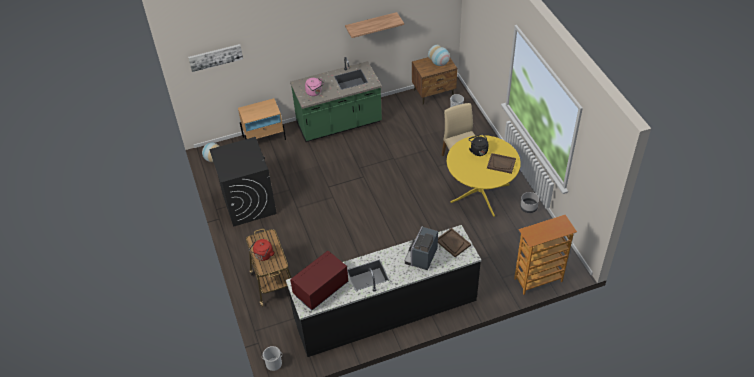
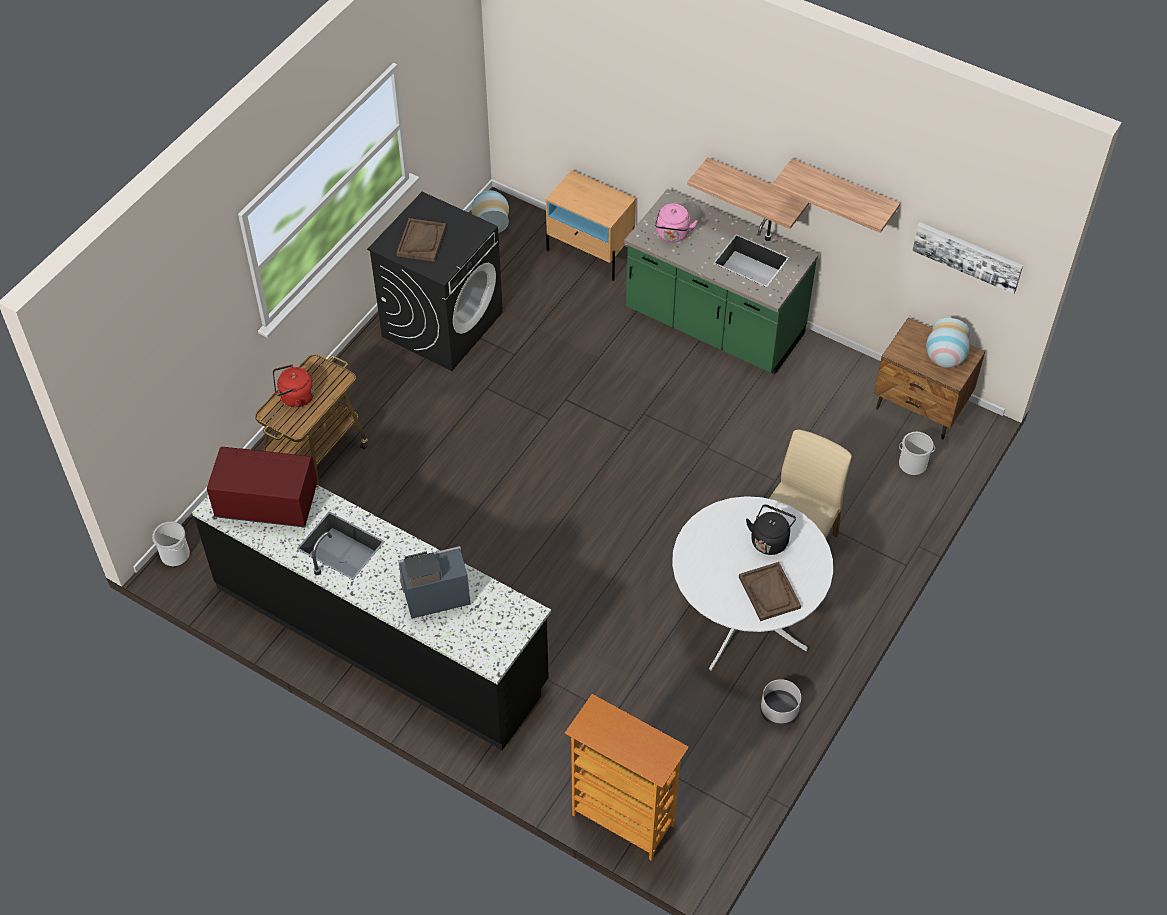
camera: 50 degrees right, 5 degrees up
(215, 57) = (553, 58): picture -> picture (967, 256)
(331, 52) = (757, 190): none -> shelf
(453, 243) = (499, 621): brown tray -> brown tray (421, 241)
(480, 193) = (744, 618): yellow dining table -> white dining table

